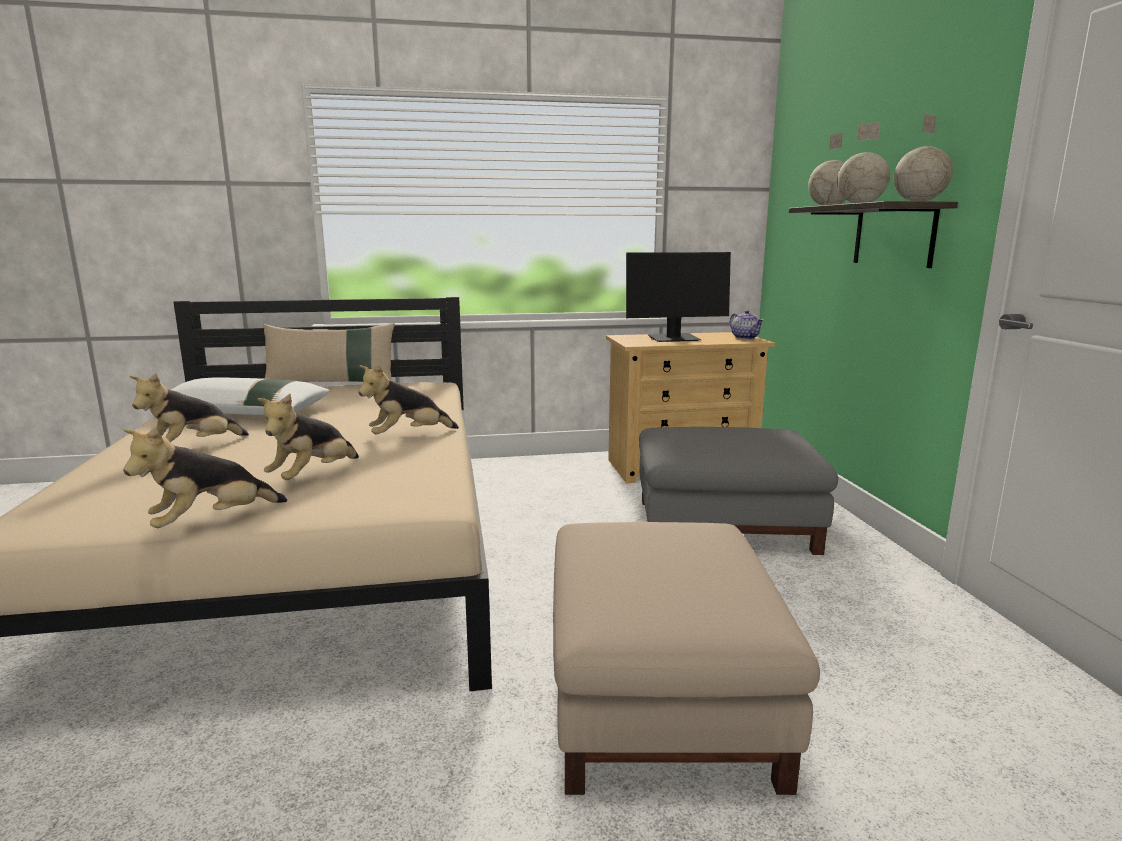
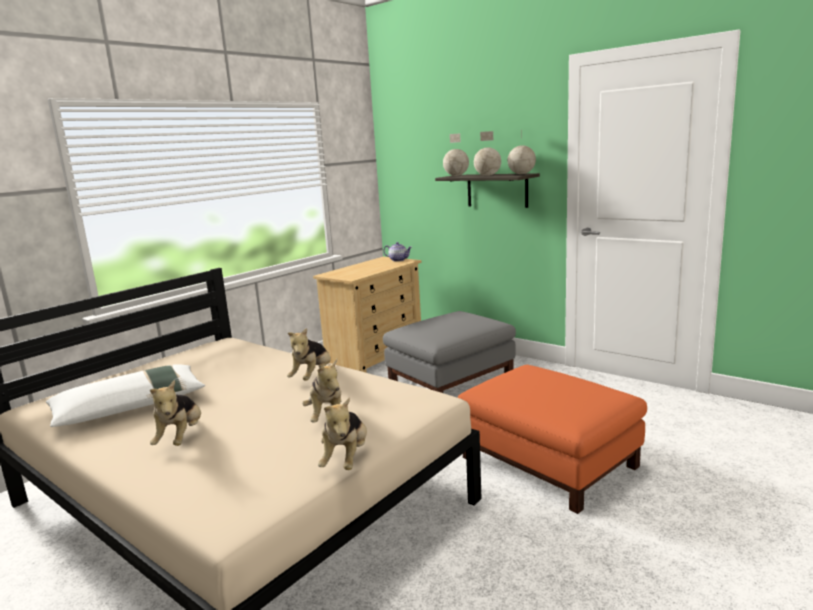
camera: 40 degrees left, 0 degrees up
(332, 384) = (136, 365): beige pillow -> none
(662, 696) = (549, 462): beige ottoman -> orange ottoman
(673, 339) = (362, 269): monitor -> none

